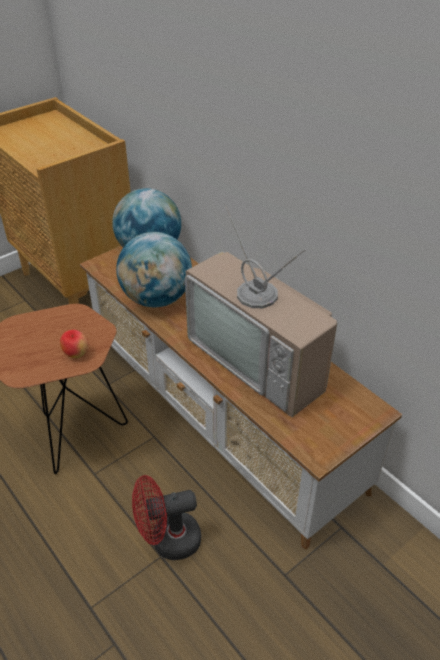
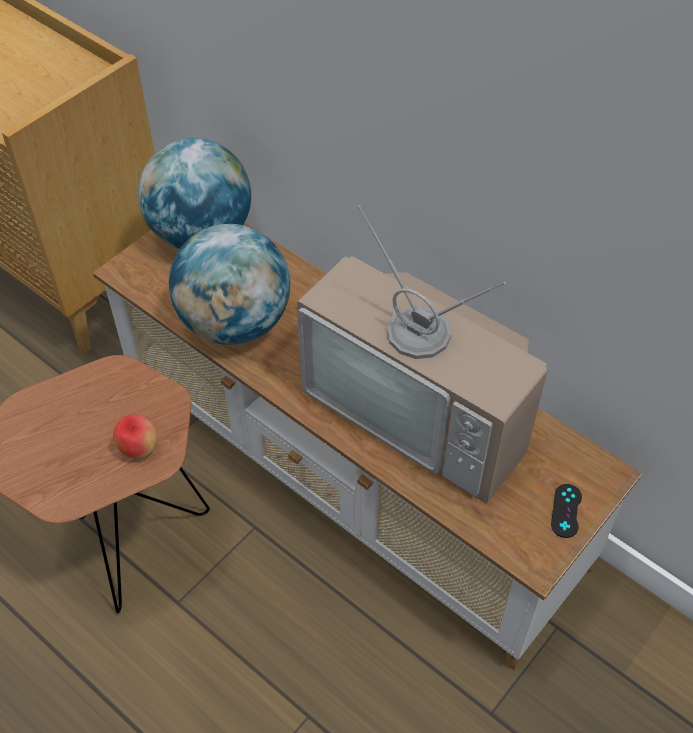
camera: 10 degrees left, 10 degrees up
(168, 541) = (314, 690): red fan -> none
(345, 429) = (566, 511): none -> black game controller

